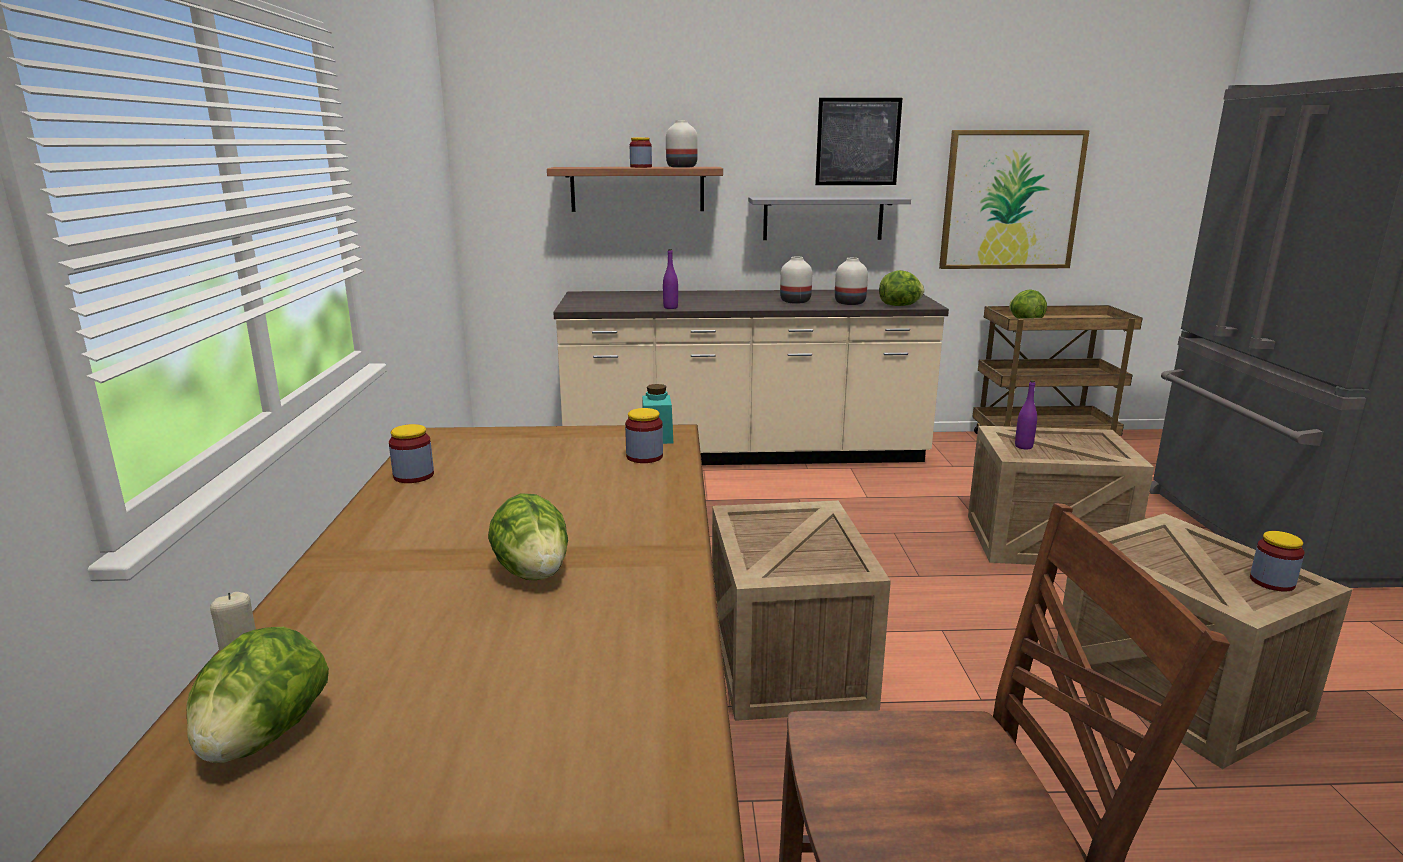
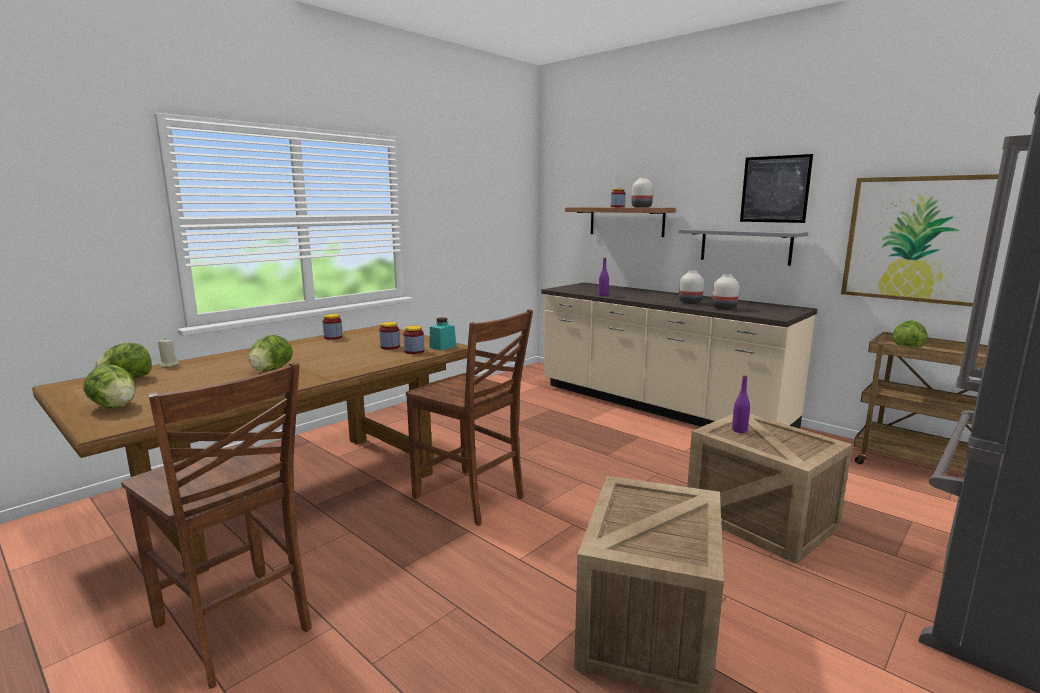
camera: 45 degrees right, 5 degrees down
(790, 661) = (471, 498): crate -> brown chair
(900, 305) = (755, 314): lettuce -> lettuce (115, 407)
(1272, 582) = (677, 550): jar -> jar (390, 347)

